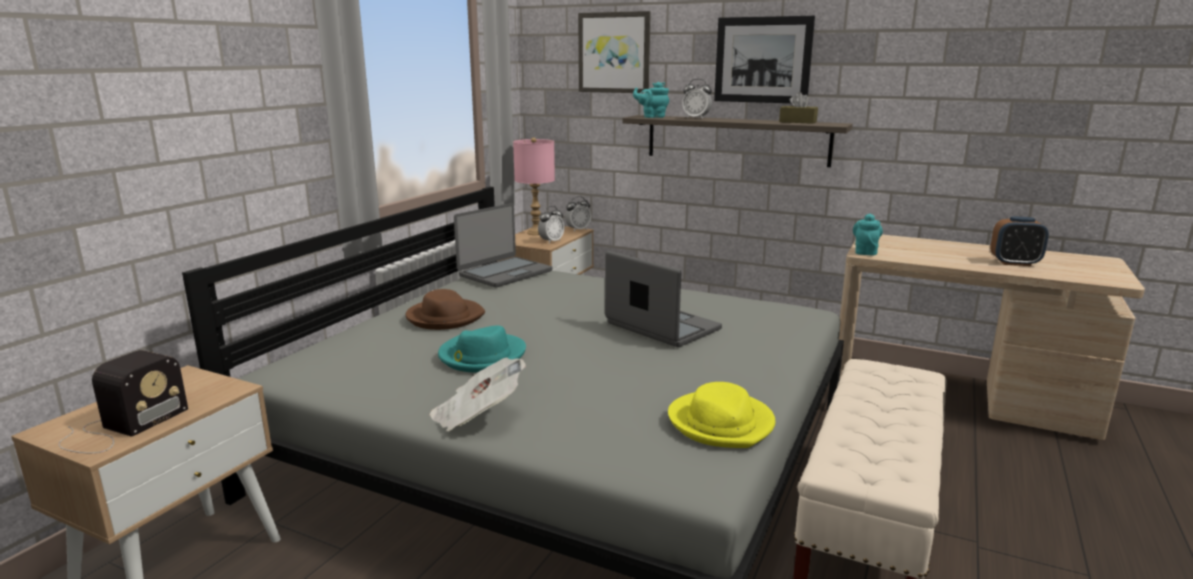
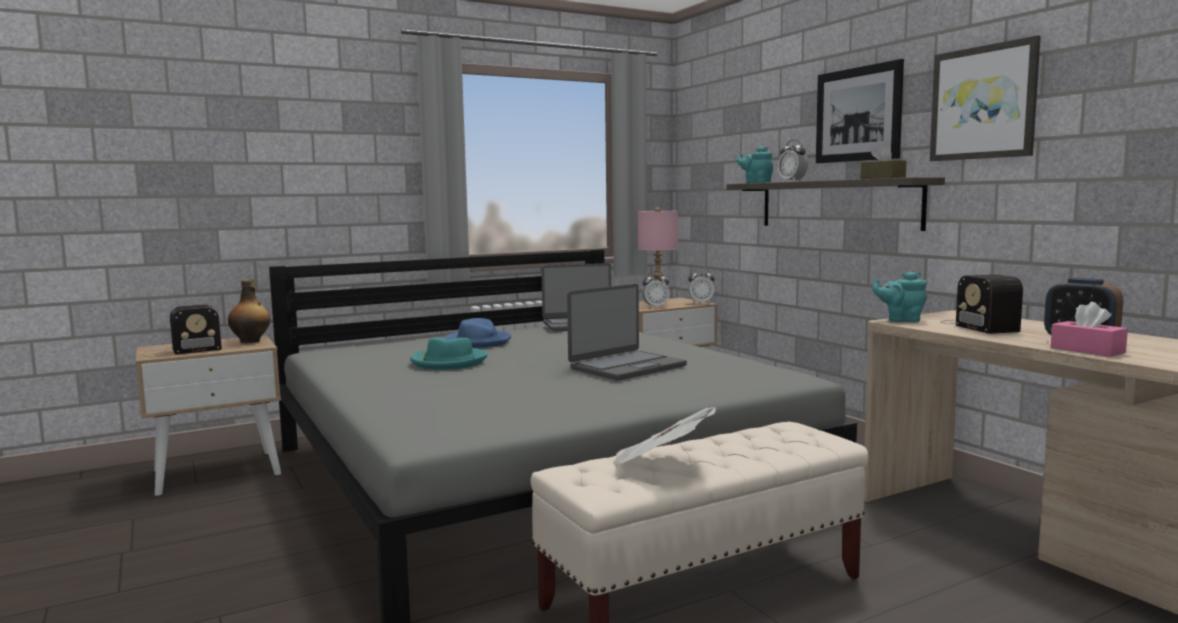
camera: 35 degrees right, 10 degrees down
(196, 383) = (251, 341): none -> bottle
(445, 317) = (478, 342): brown hat -> blue hat
(477, 416) = (372, 386): newspaper -> newspaper (661, 464)
(614, 53) = (739, 123): picture -> picture (983, 103)
(662, 327) = (627, 367): laptop -> laptop turned 60 degrees clockwise
(721, 423) = (520, 419): yellow hat -> none
(865, 252) = (901, 320): turquoise teapot -> turquoise teapot turned 135 degrees counterclockwise
(922, 251) = (978, 325): none -> radio
(1039, 272) = (1087, 350): none -> pink tissue box

